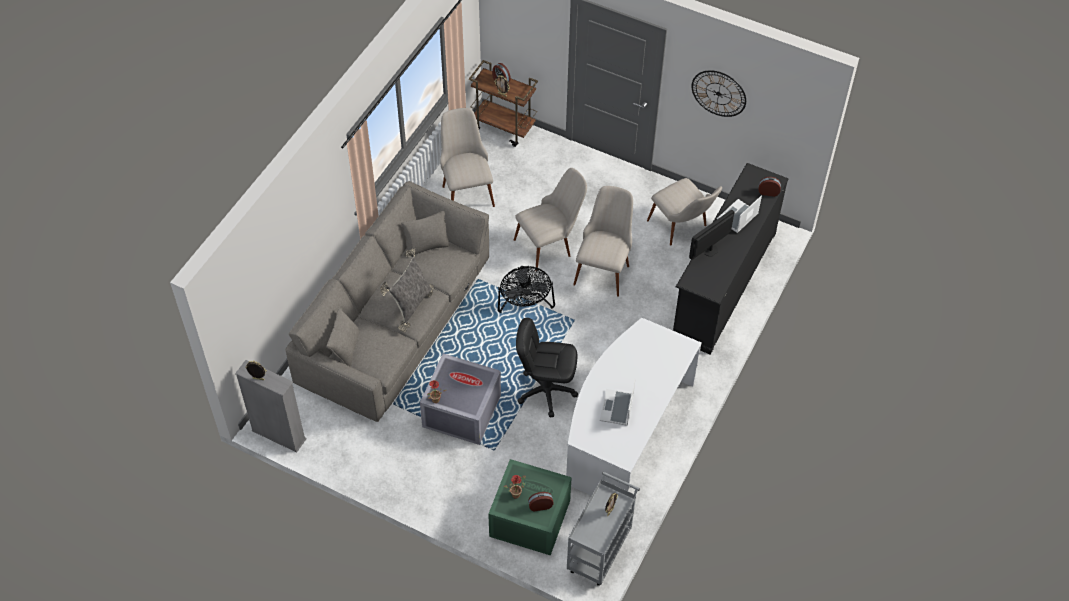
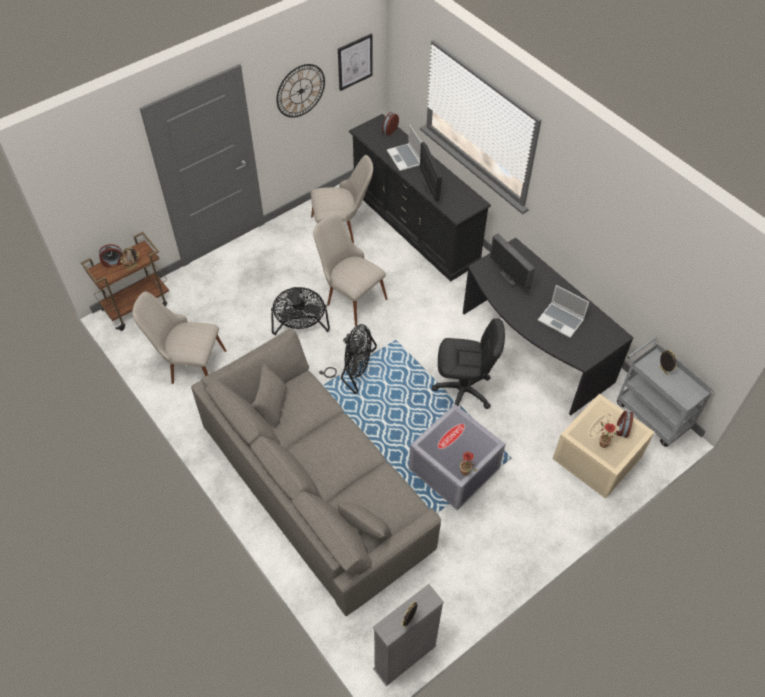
camera: 65 degrees left, 0 degrees up
(409, 307) = (343, 450): pillow -> none
(528, 519) = (597, 459): green storage box -> beige storage box
(546, 391) = (463, 391): black office chair -> black office chair turned 120 degrees counterclockwise
(550, 244) = (299, 324): beige chair -> black fan
(626, 431) = (533, 349): white desk -> black desk
(644, 353) = (509, 279): none -> monitor
(783, 114) = (355, 62): none -> picture

